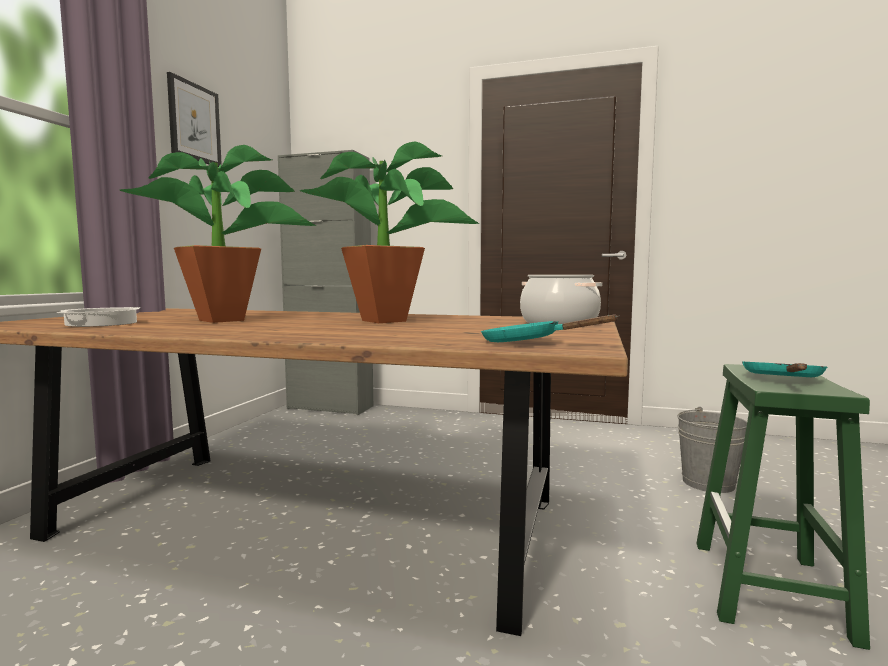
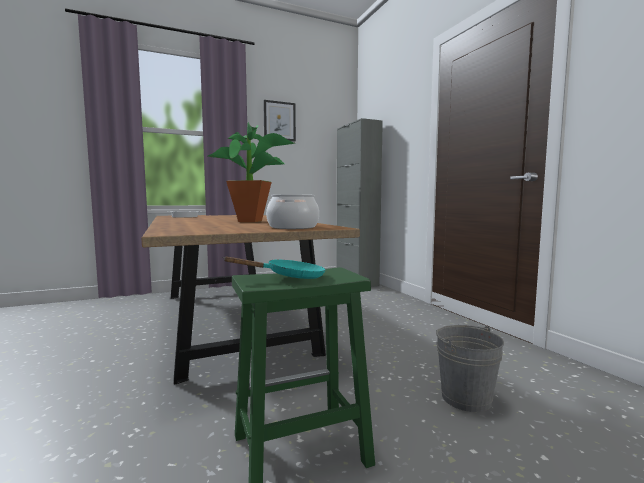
camera: 50 degrees right, 0 degrees up
(232, 320) = (219, 218): potted plant -> none
(528, 343) = (180, 230): turquoise frying pan -> none

